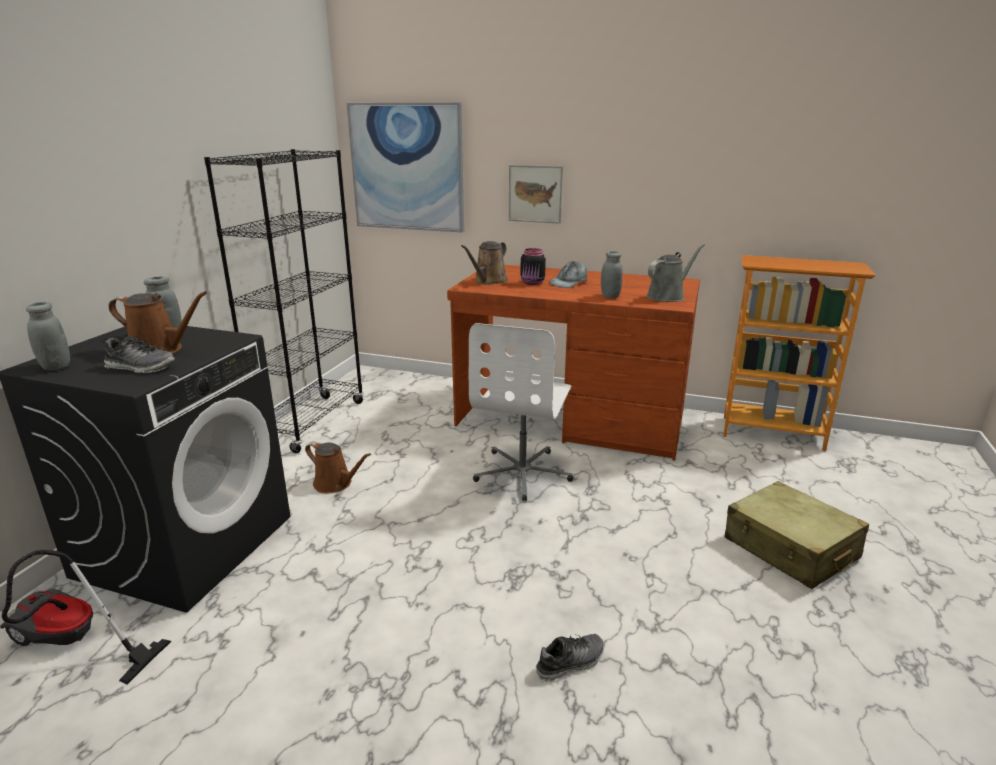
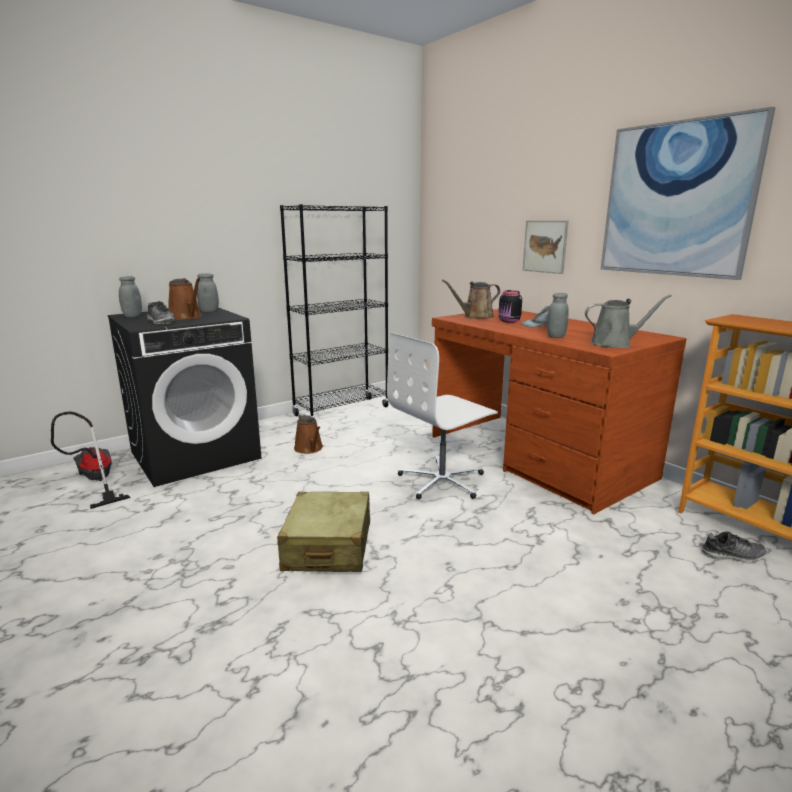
camera: 35 degrees right, 5 degrees down
(407, 167) = (458, 225): picture -> picture (677, 200)
(570, 663) = (306, 612): shoe -> shoe (732, 556)
(790, 549) = (621, 626): beige suitcase -> beige suitcase (328, 546)

